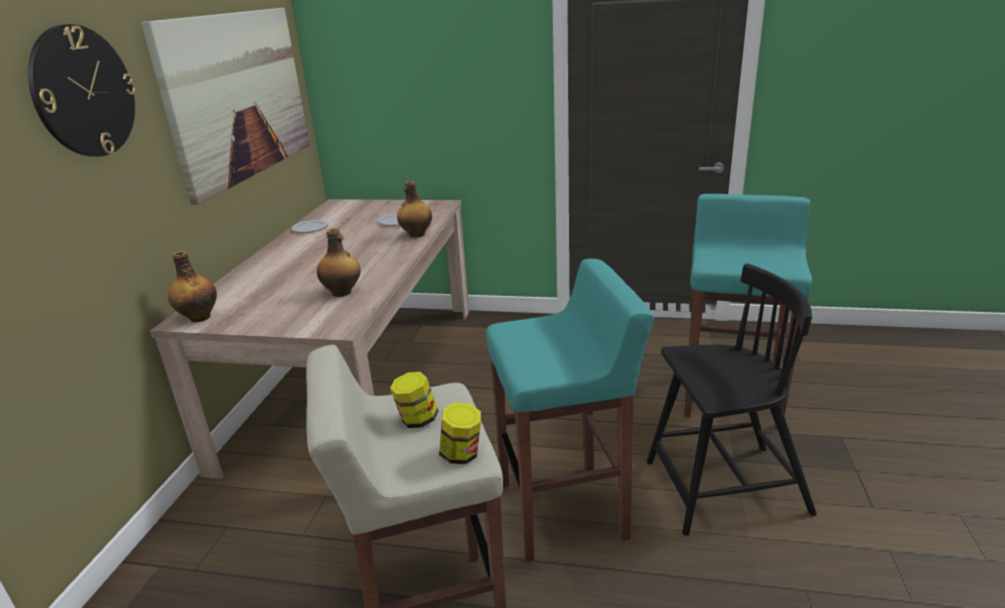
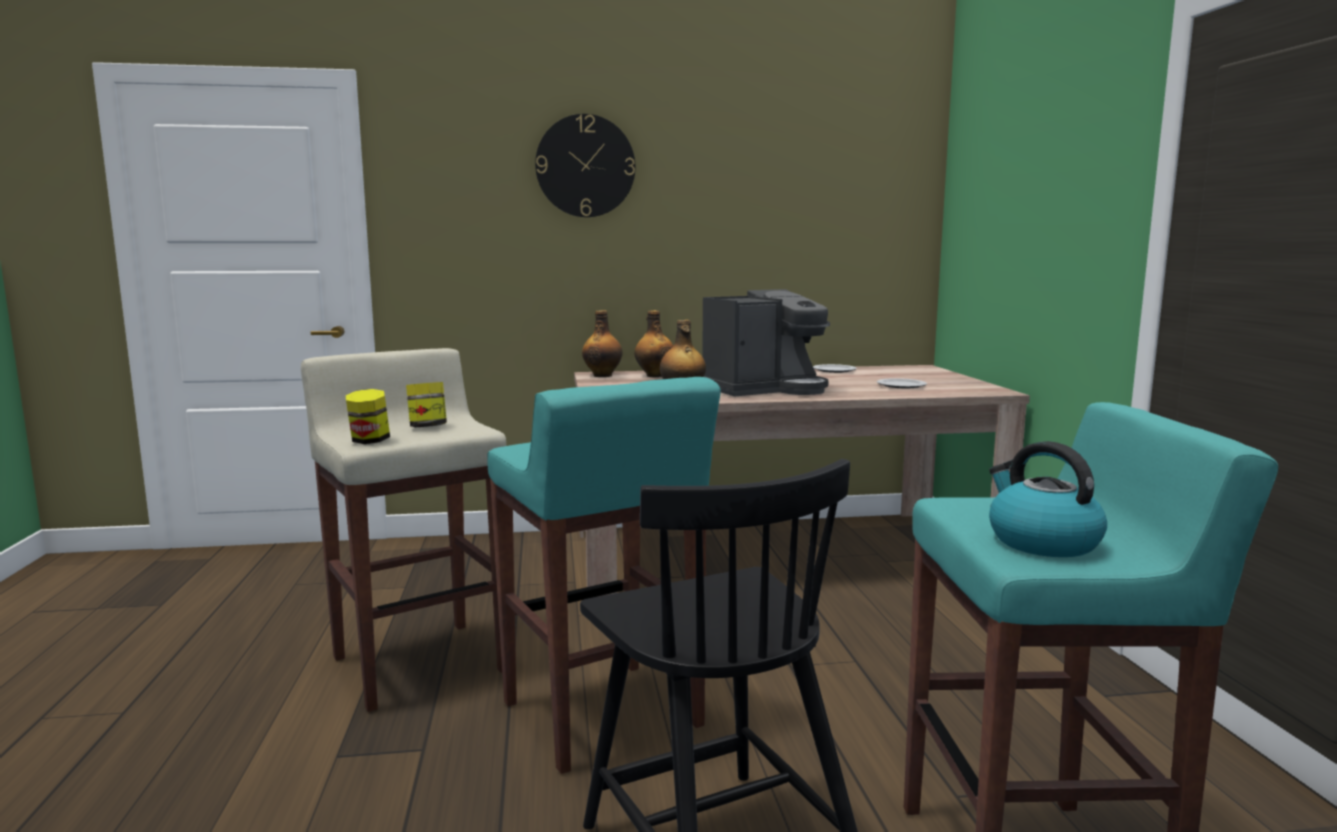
camera: 70 degrees right, 15 degrees down
(238, 96) = (791, 206): picture -> none
(359, 261) = (765, 389): none -> coffee machine
(416, 235) = (869, 394): bottle -> bottle (655, 376)
(772, 262) = (1041, 542): none -> kettle

